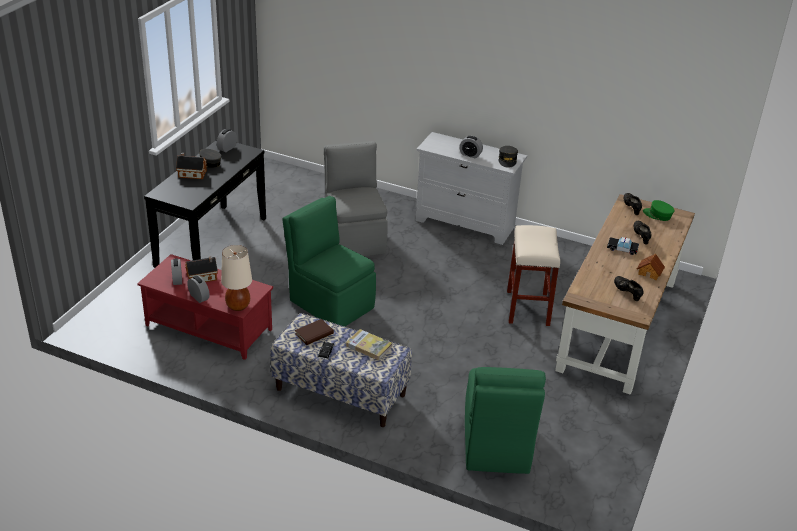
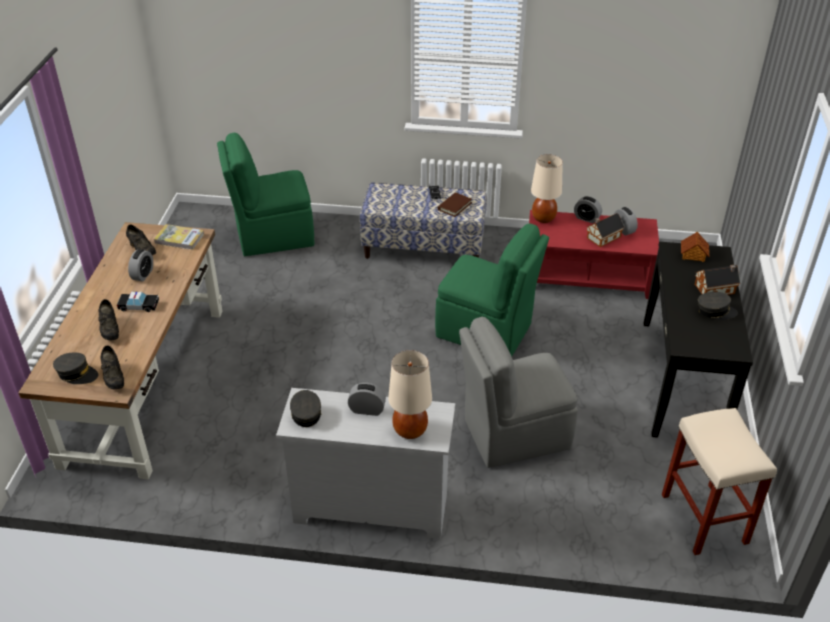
camera: 165 degrees right, 5 degrees up
(227, 148) = (720, 343): alarm clock -> alarm clock (143, 275)
(354, 238) = (514, 434): grey chair -> grey chair turned 105 degrees clockwise
(369, 346) = (399, 206): book -> book (179, 239)
(449, 142) = (410, 431): none -> beige table lamp
(496, 445) = (272, 236): green chair -> green chair turned 90 degrees counterclockwise
(527, 307) = (258, 380): beige stool -> beige stool (705, 519)
(650, 272) = (110, 280): toy house -> toy house (693, 255)
(657, 215) = (77, 374): green cap -> grey cap

